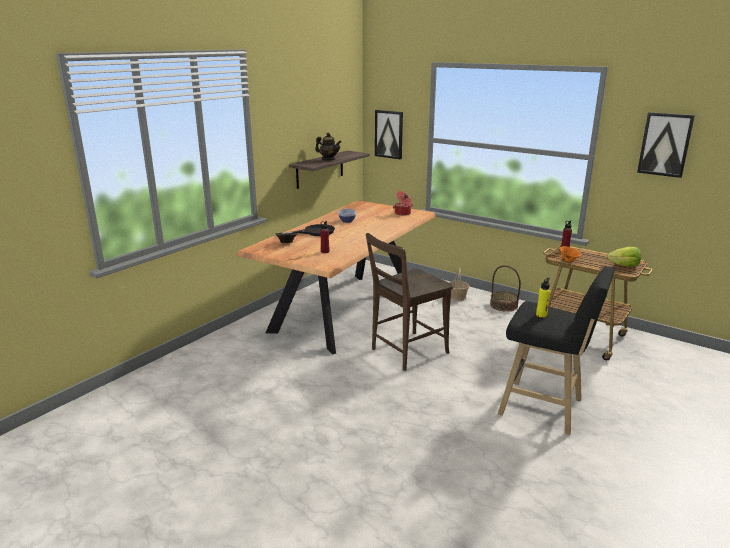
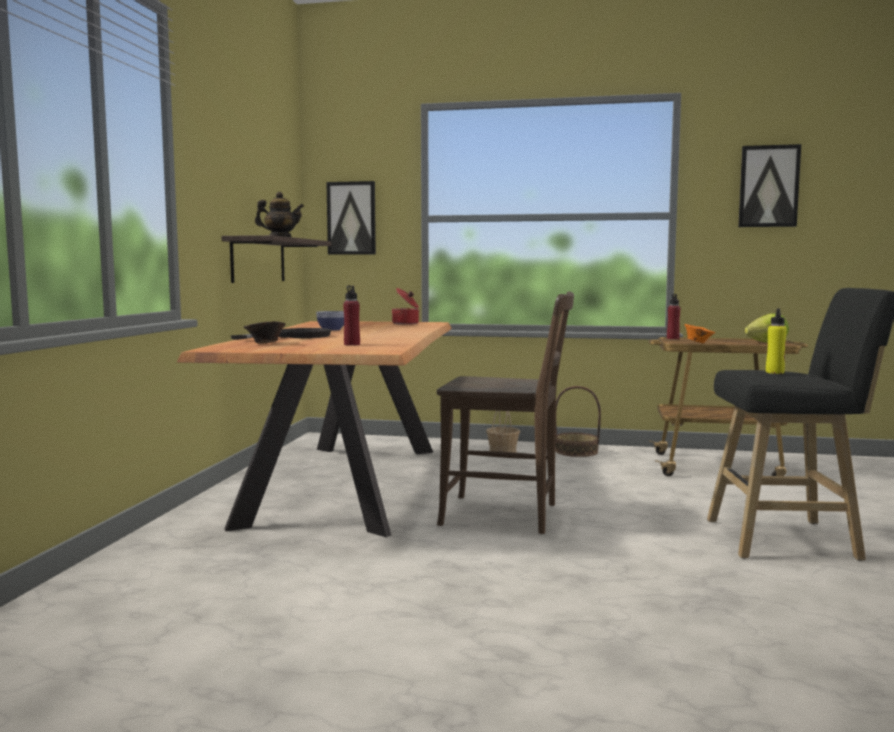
camera: 25 degrees left, 15 degrees down
(406, 352) = (506, 515): brown chair -> brown chair turned 105 degrees counterclockwise

